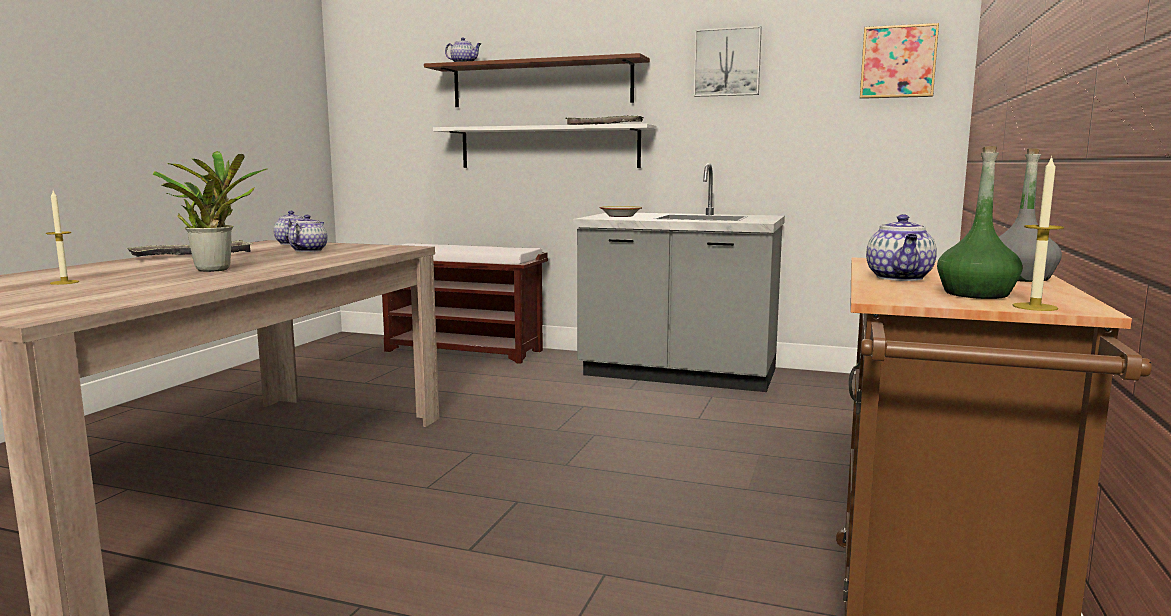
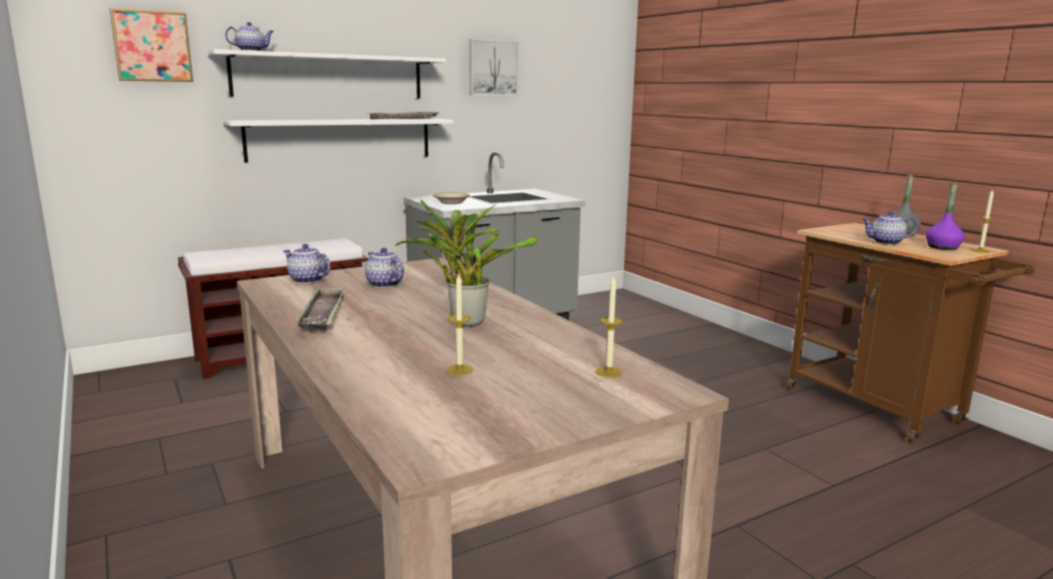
camera: 50 degrees left, 5 degrees up
(86, 301) = (608, 372): none -> candle
(541, 84) = (329, 76): brown shelf -> white shelf
(898, 62) = (596, 76): picture -> picture (152, 46)
(900, 278) = (885, 242): teapot -> teapot turned 135 degrees clockwise
(975, 294) = (942, 247): green bottle -> purple bottle

